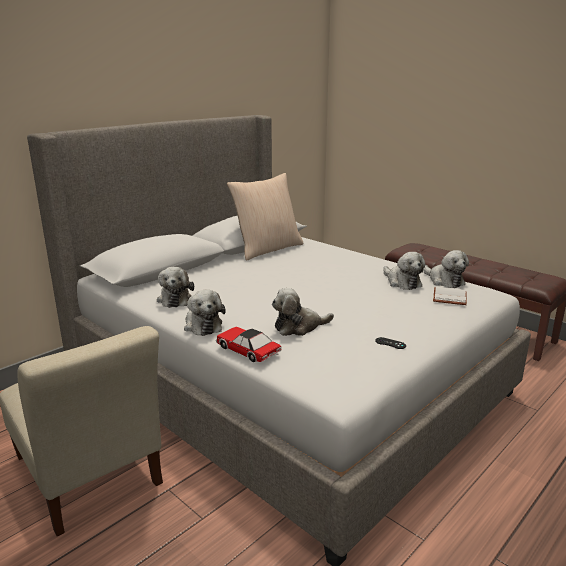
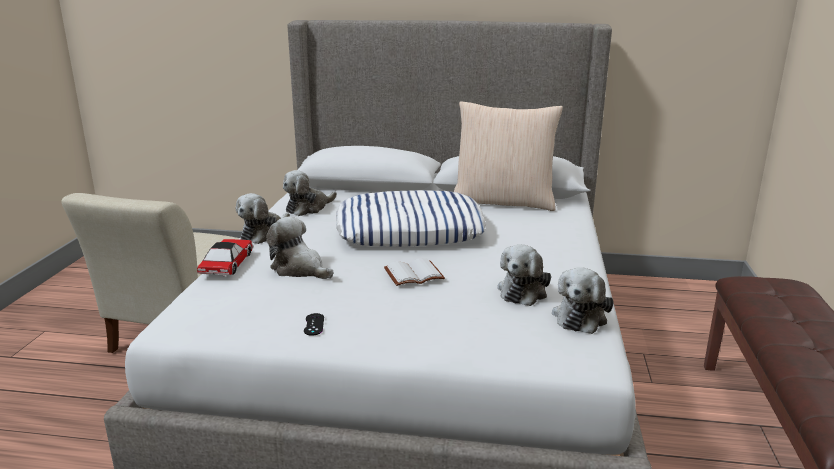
camera: 55 degrees right, 0 degrees up
(275, 282) = (410, 230): none -> pillow
(448, 297) = (516, 330): white book -> white book (414, 274)

